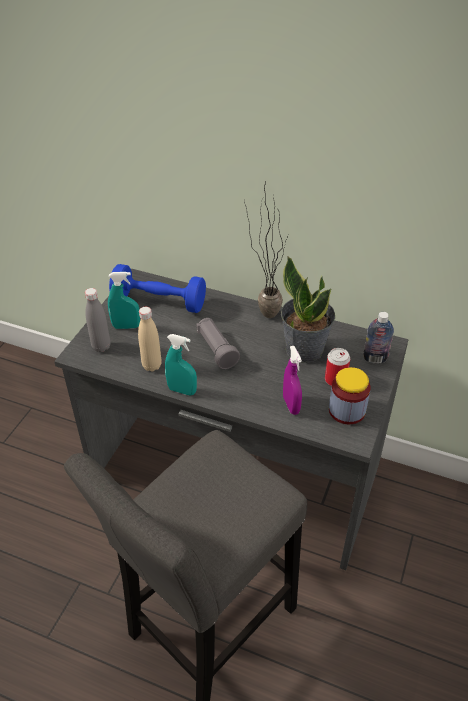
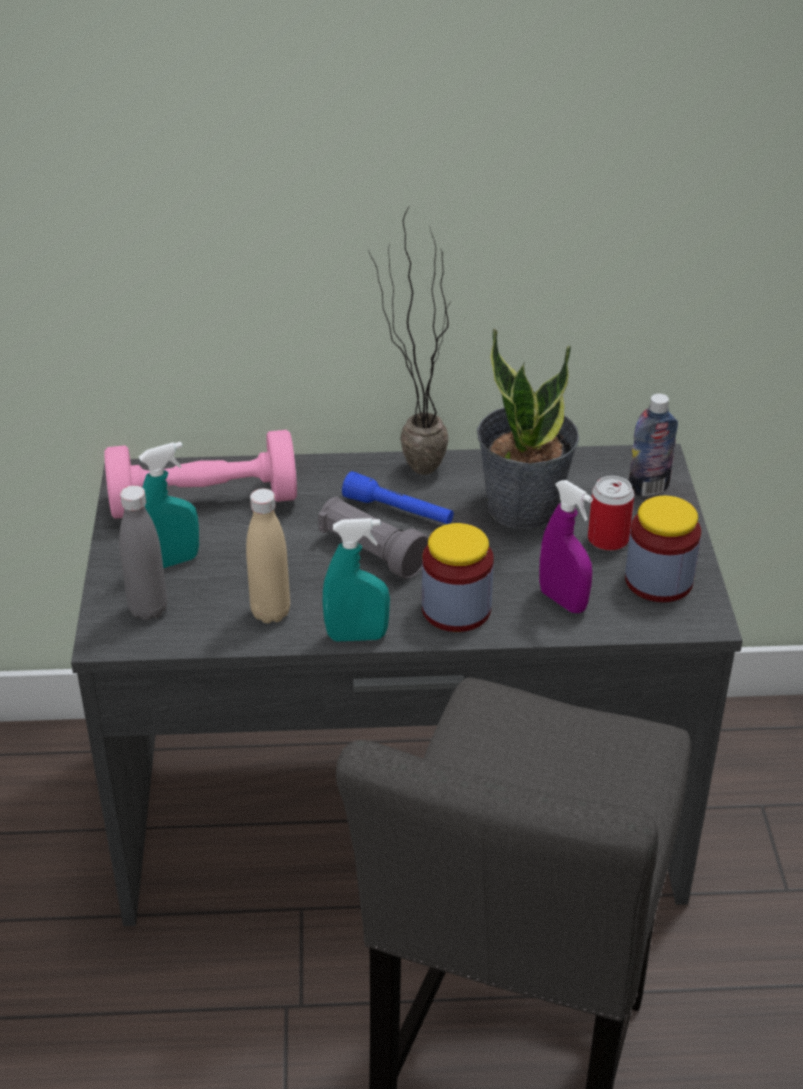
camera: 25 degrees left, 5 degrees down
(159, 301) = (204, 502): blue dumbbell -> pink dumbbell
(236, 392) = (456, 609): none -> jar
(243, 333) = (398, 511): none -> blue flashlight

